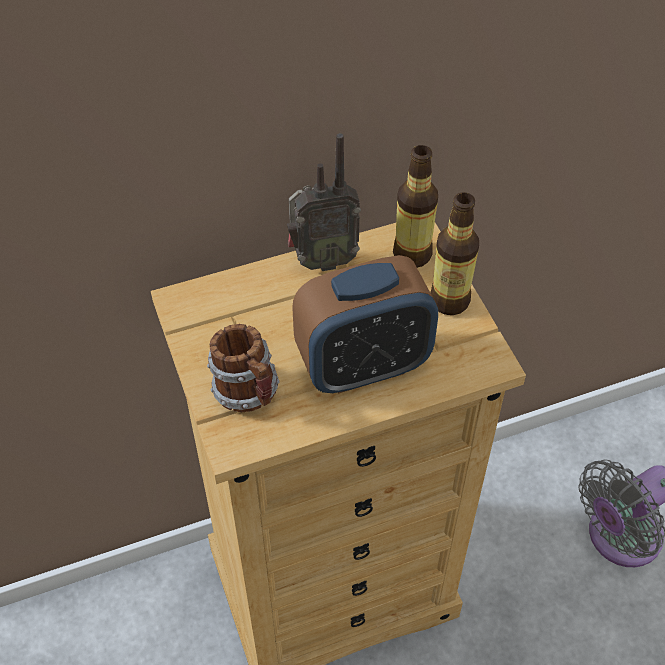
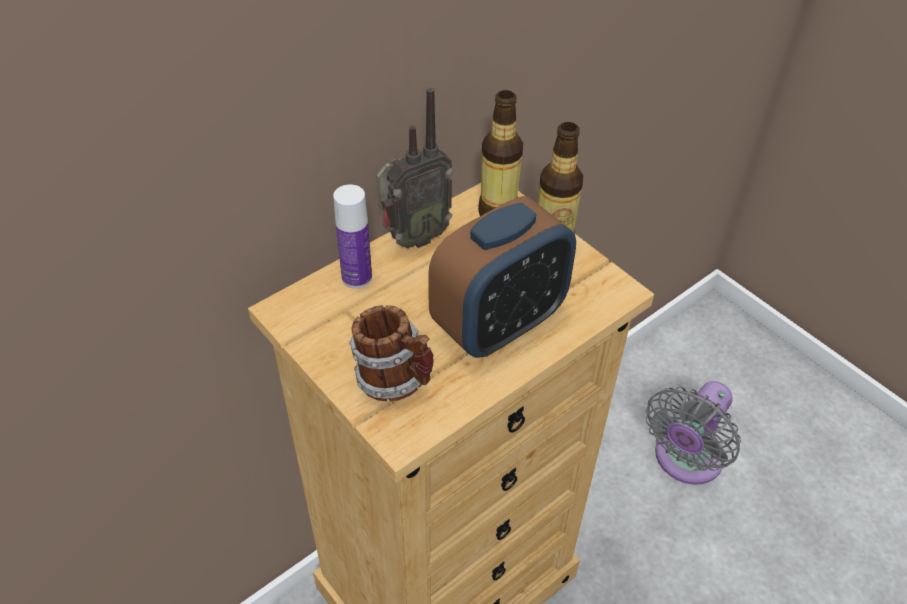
camera: 20 degrees left, 5 degrees down
(255, 286) = (356, 277): none -> bottle

